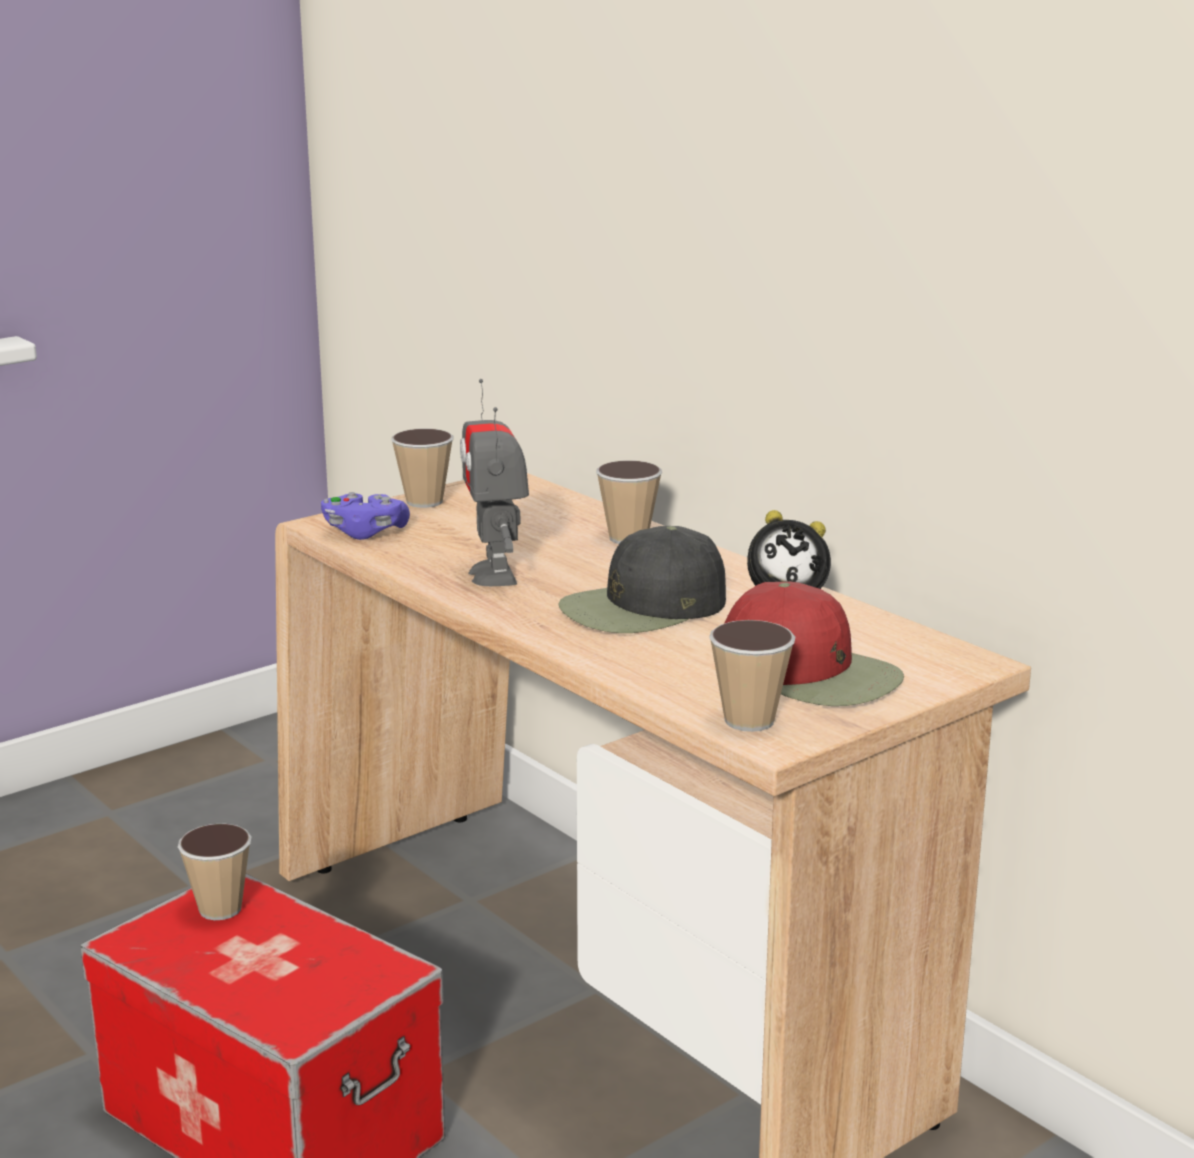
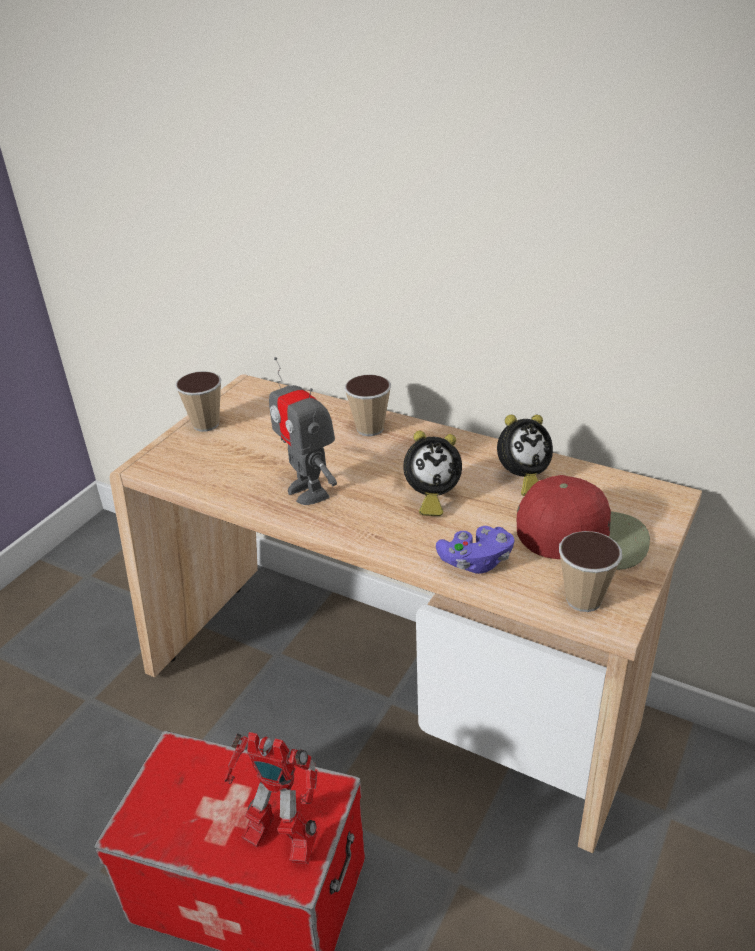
camera: 20 degrees left, 15 degrees up
(220, 909) = (178, 775): cup -> none
(298, 995) = (279, 840): none -> toy robot
(365, 533) = (185, 468): purple game controller -> purple game controller (475, 561)
(643, 607) = (430, 498): black cap -> alarm clock

